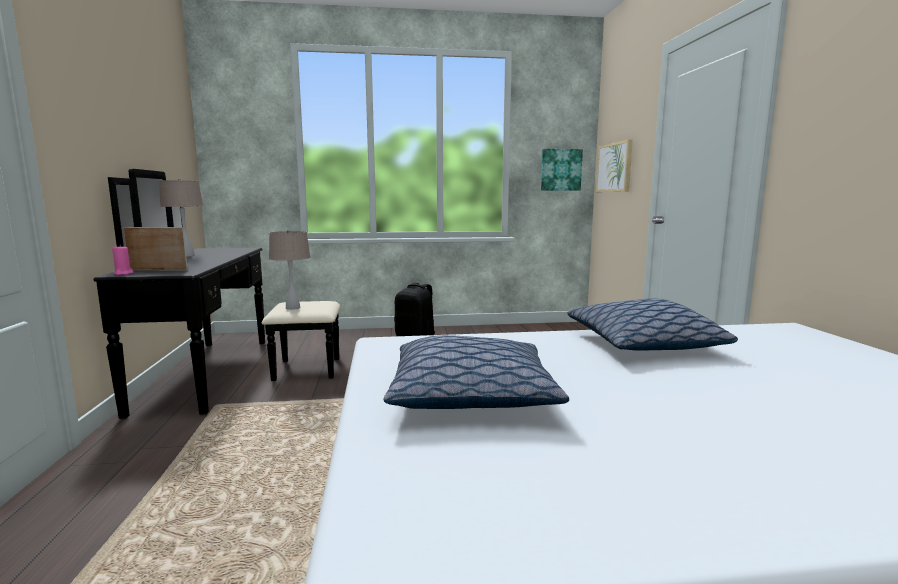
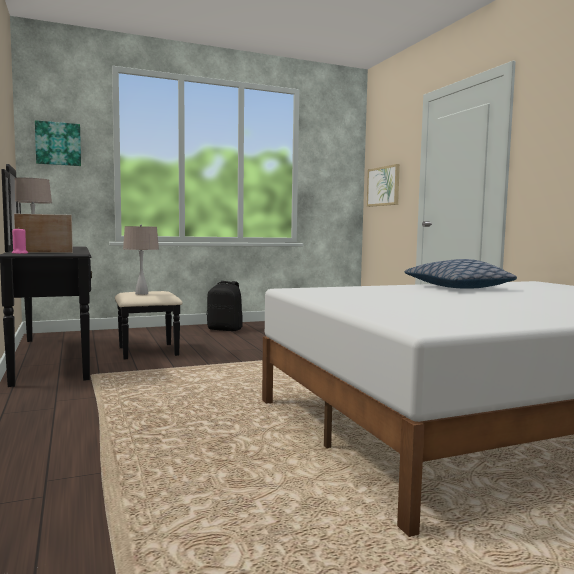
camera: 15 degrees left, 5 degrees down
(471, 394) = (387, 301): pillow -> none
(560, 170) = (338, 187): picture -> picture (58, 144)

